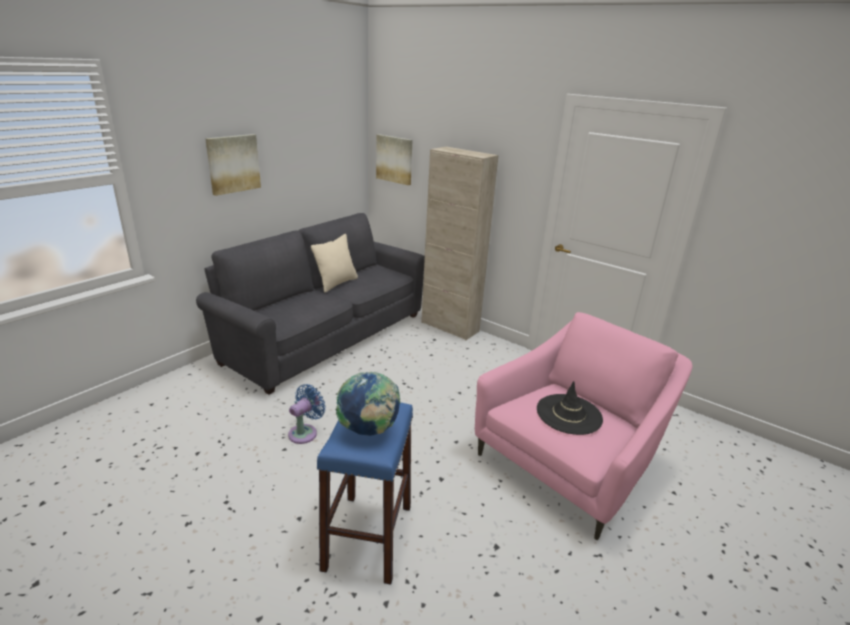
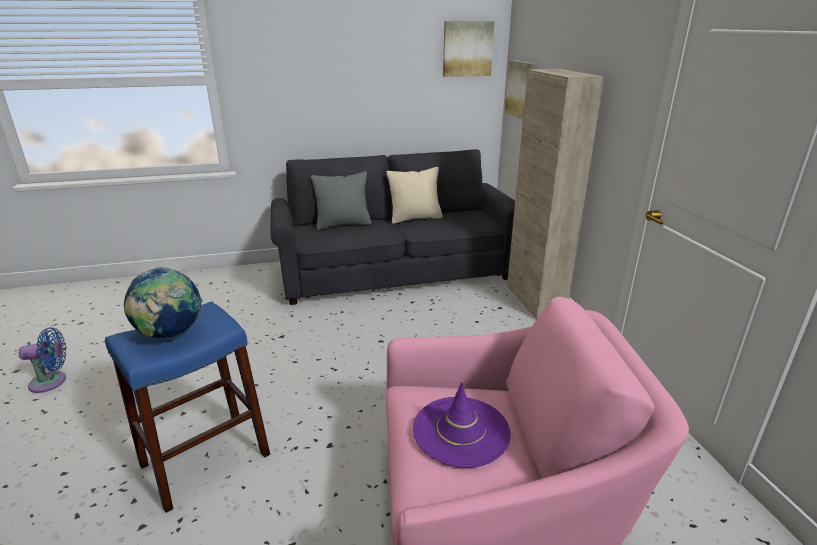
camera: 40 degrees right, 0 degrees up
(233, 164) = (325, 78): picture -> picture (467, 49)
(283, 304) = (343, 224): none -> grey pillow
(305, 432) = (276, 346): blue fan -> blue fan (52, 382)
(569, 414) = (461, 431): black hat -> purple hat

